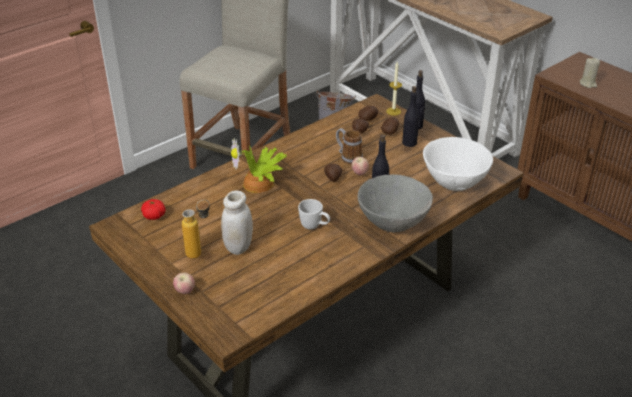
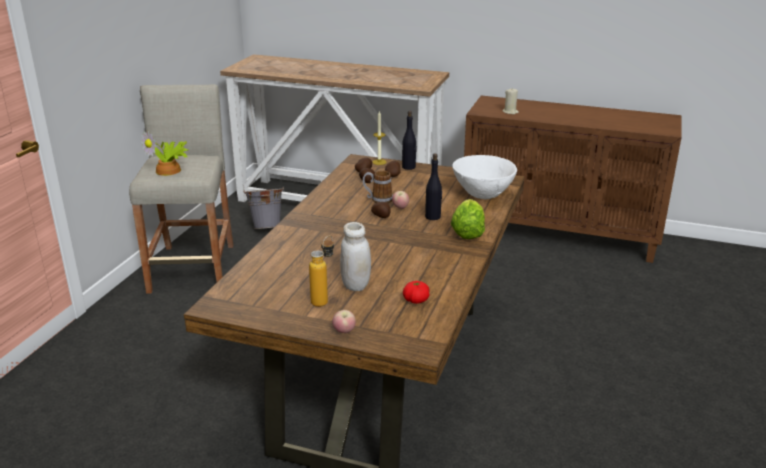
camera: 30 degrees left, 10 degrees down
(154, 216) = (245, 287): tomato -> tomato (416, 300)
(260, 184) = (322, 237): potted plant -> potted plant (170, 170)
(314, 227) = (406, 252): white mug -> none
(392, 224) = (467, 233): grey bowl -> lettuce
(409, 143) = (417, 178): black bottle -> none

